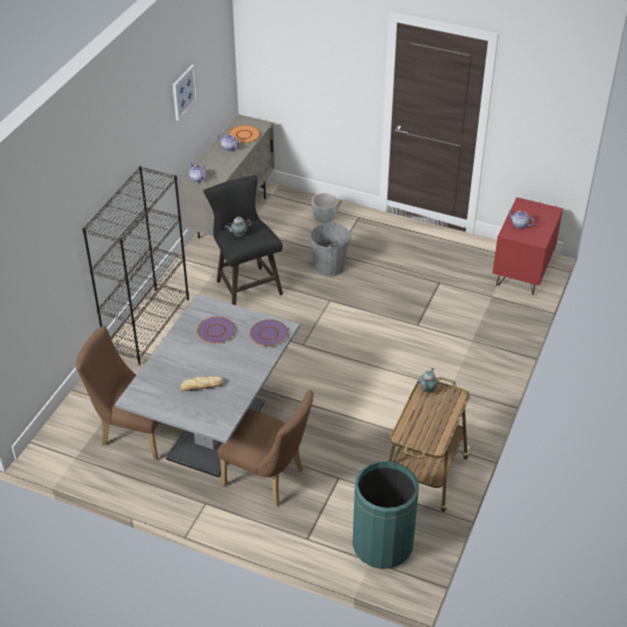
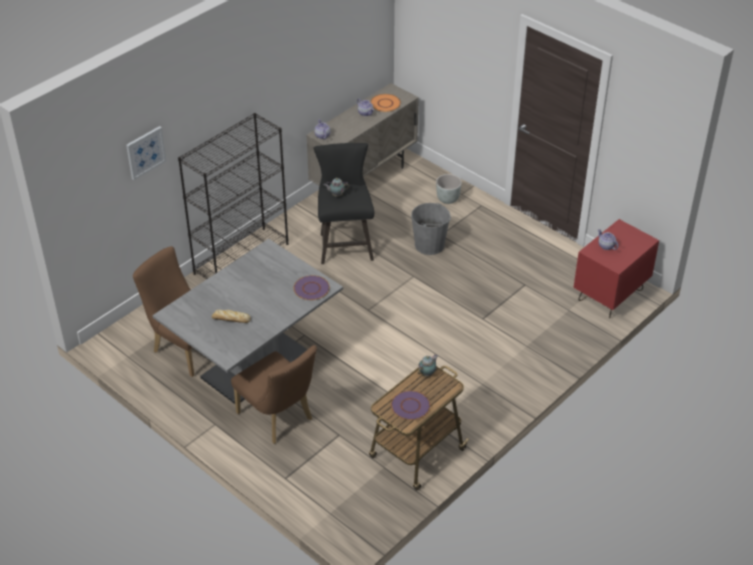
camera: 20 degrees right, 0 degrees up
(183, 92) = (320, 53): picture -> picture (145, 152)
(216, 331) = (268, 275): purple plate -> purple plate (410, 406)
(382, 545) = (347, 502): green trash can -> none

